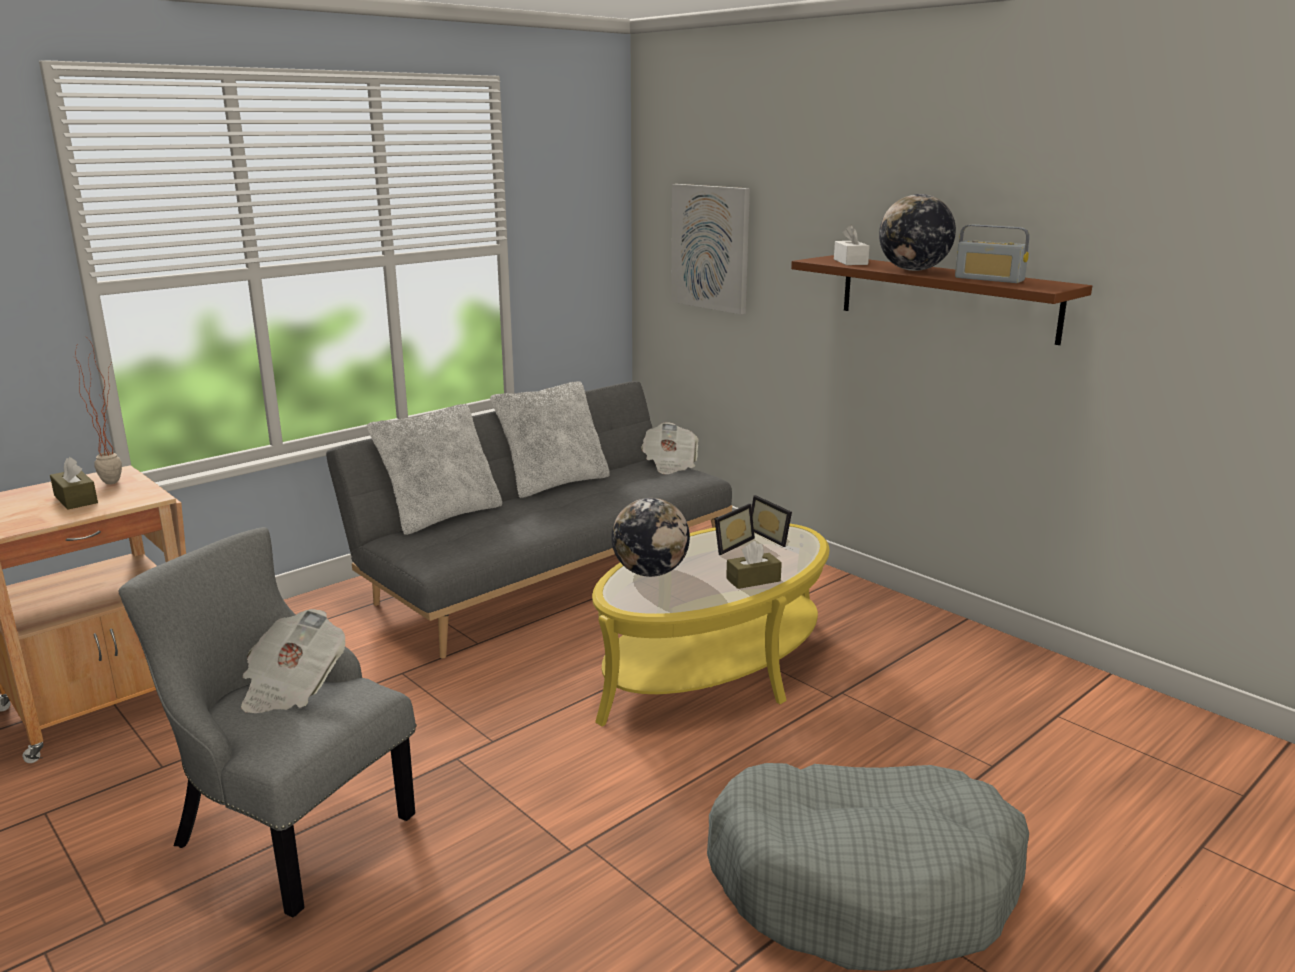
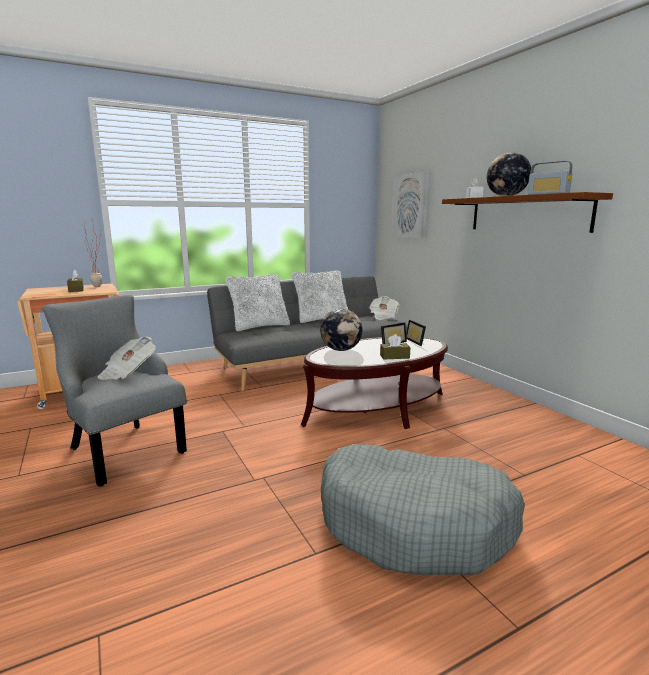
camera: 15 degrees right, 5 degrees down
(714, 666) = (377, 408): yellow coffee table -> brown coffee table

